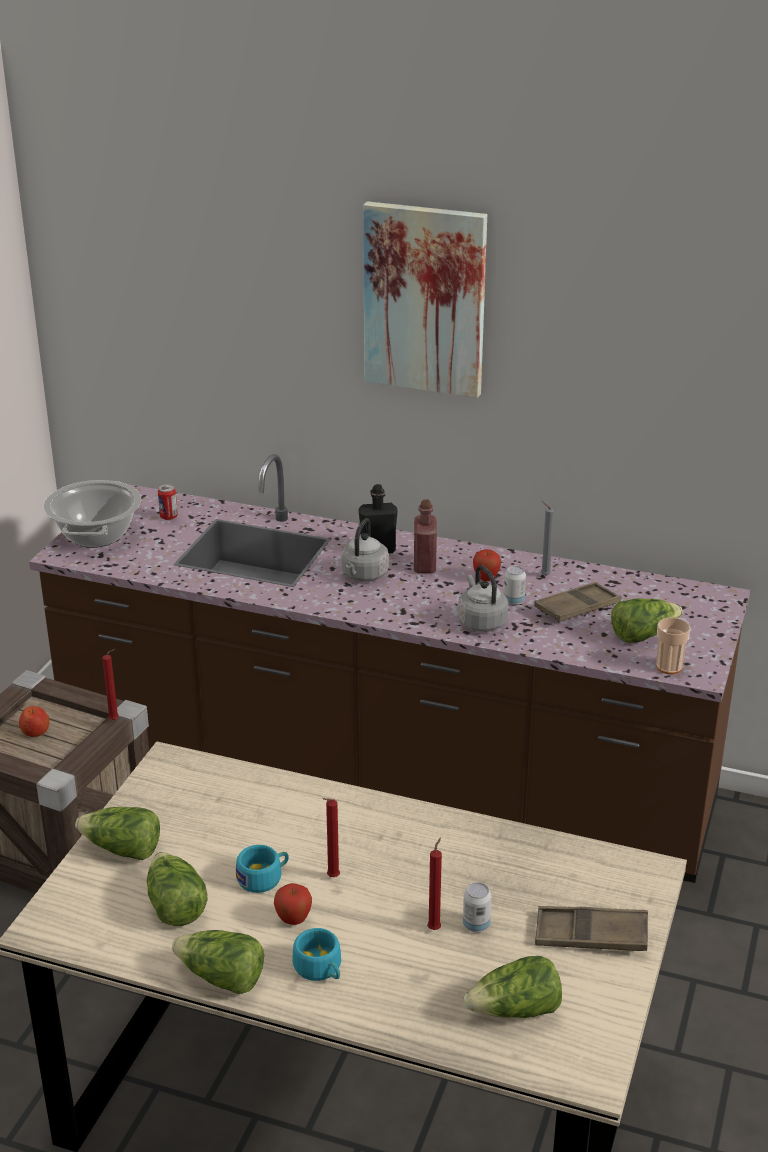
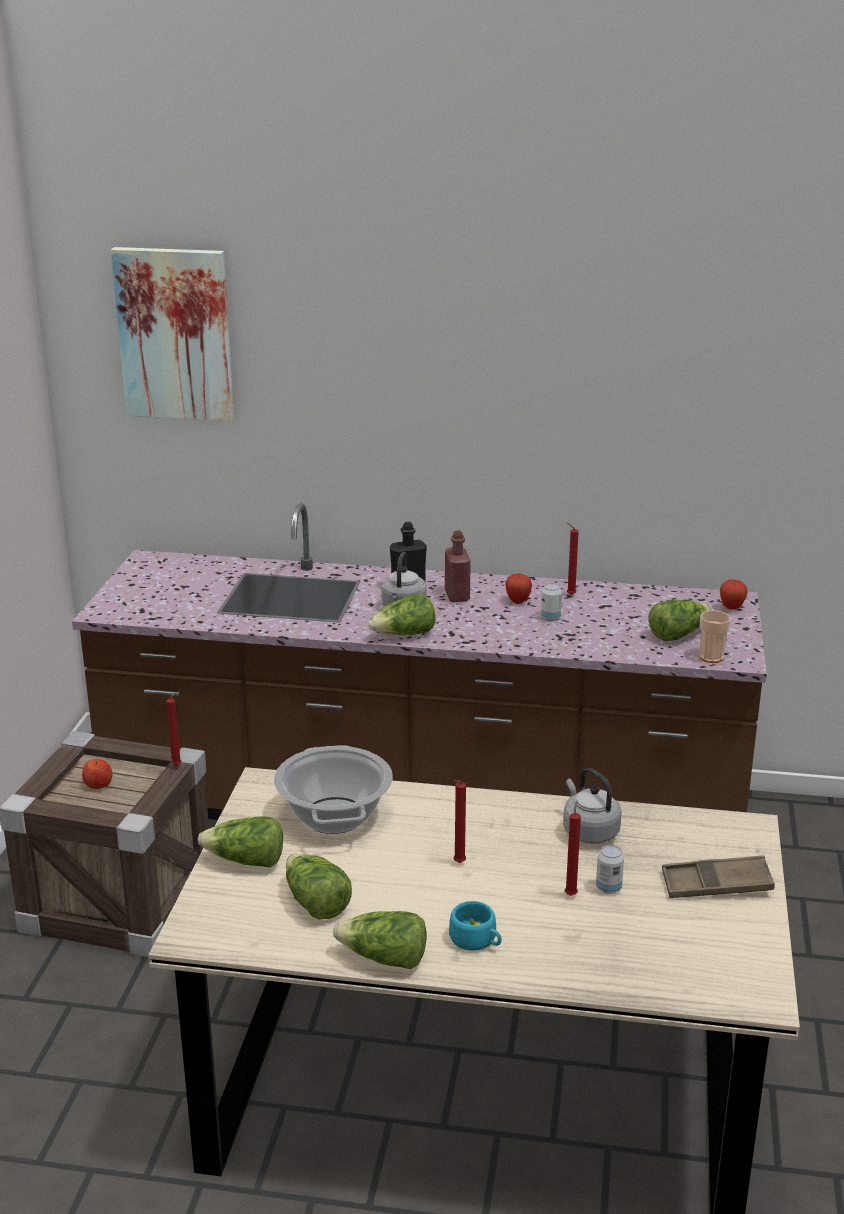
camera: 10 degrees left, 5 degrees down
(96, 535) = (130, 594): cooking pot -> cooking pot (334, 816)
(168, 517) = (197, 574): can -> none
(264, 877) = (393, 870): turquoise cup -> none
(293, 920) = (435, 903): apple -> apple (731, 608)
(425, 299) = (443, 343): picture -> picture (175, 334)
(481, 622) = (527, 636): grey kettle -> grey kettle (589, 831)
(516, 1010) = (672, 953): lettuce -> lettuce (404, 634)
(543, 575) = (569, 595): grey candle -> red candle
(577, 608) = (610, 618): brown tray -> none

